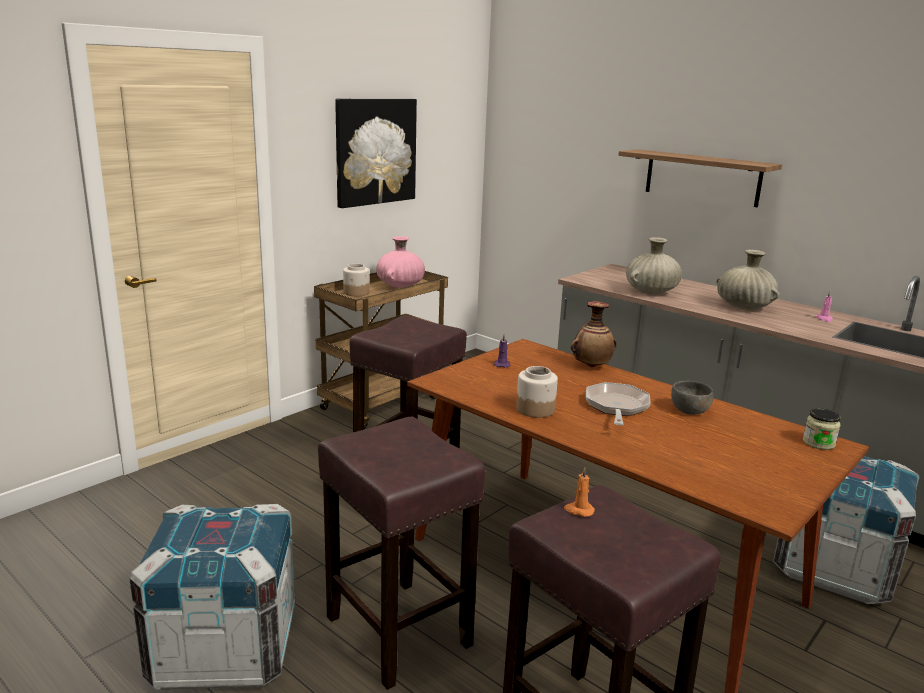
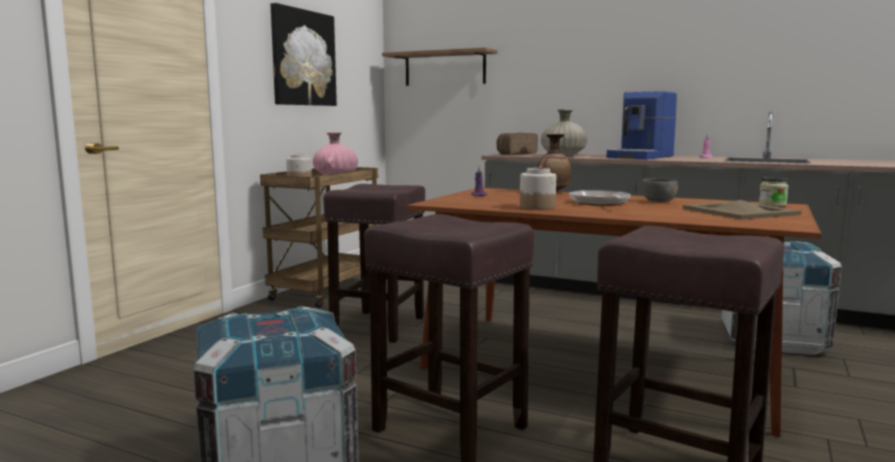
camera: 15 degrees left, 10 degrees down
(578, 510) = (647, 233): orange candle -> none
(602, 277) = (515, 154): none -> bread
(702, 177) = (583, 67): shelf -> shelf (445, 68)
(744, 307) = (642, 157): beige vase -> coffee machine
(758, 457) = (741, 211): none -> beige tray

